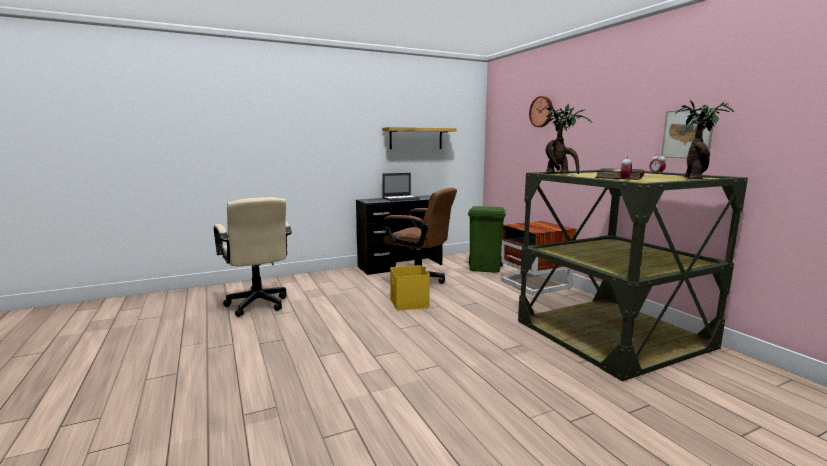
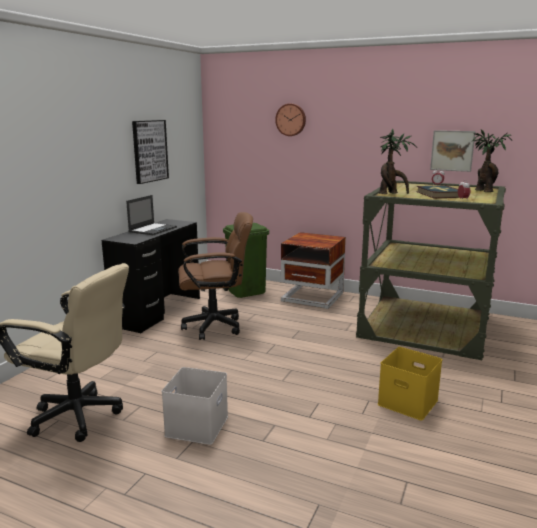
camera: 40 degrees left, 5 degrees up
(301, 332) = (196, 425): none -> white storage box
(410, 303) = (245, 351): yellow storage box -> yellow storage box (409, 402)
(416, 138) = (149, 151): shelf -> picture

